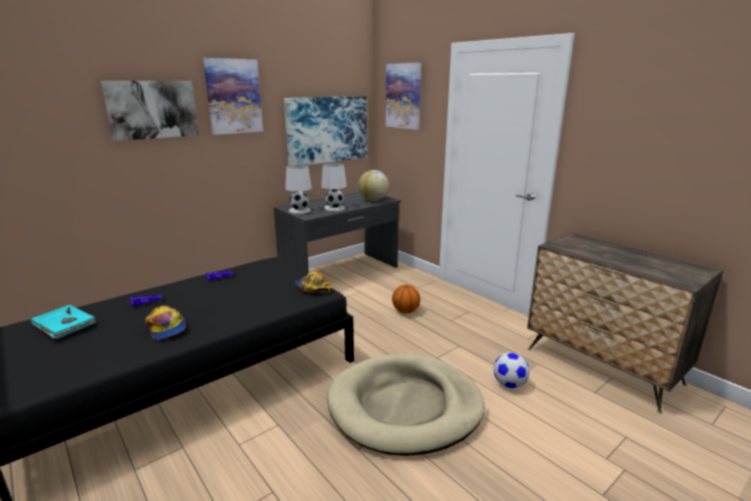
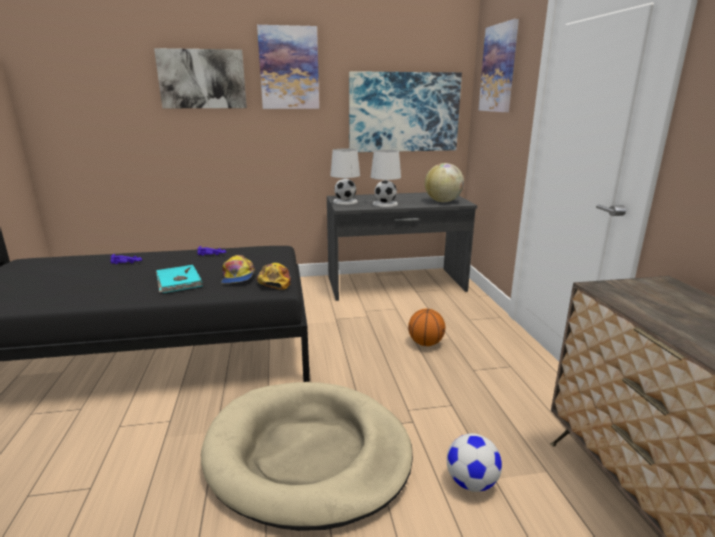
camera: 30 degrees right, 0 degrees up
(63, 324) = (49, 265): turquoise book -> turquoise book (178, 281)
(166, 328) = (104, 287): cap -> cap (237, 277)

